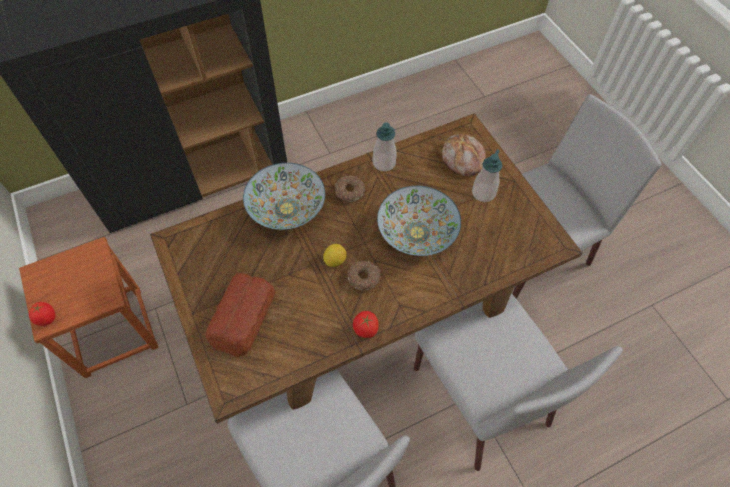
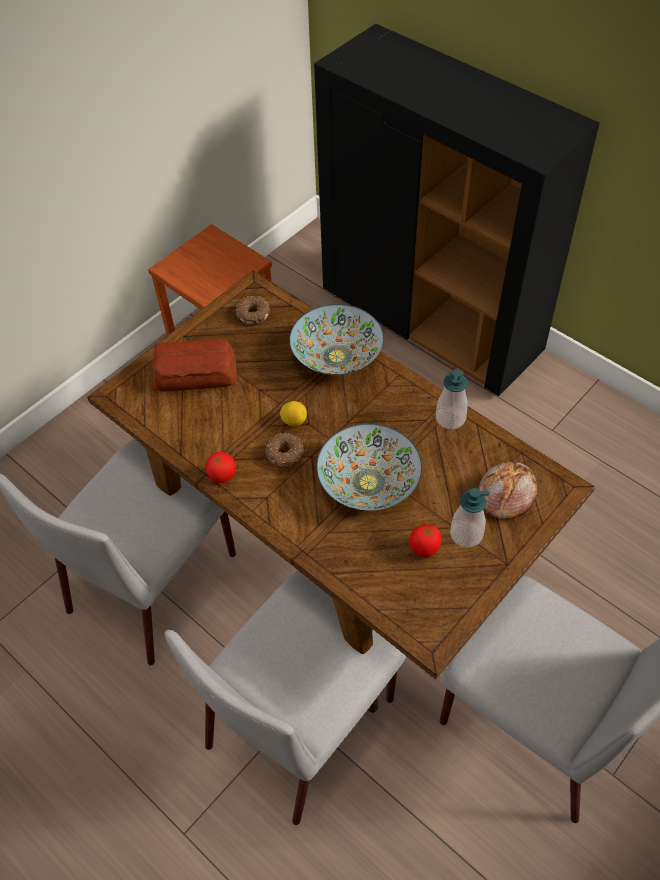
camera: 70 degrees right, 5 degrees down
(48, 319) = (171, 267): tomato -> tomato (424, 550)
(349, 192) = (389, 401): donut -> donut (252, 313)

